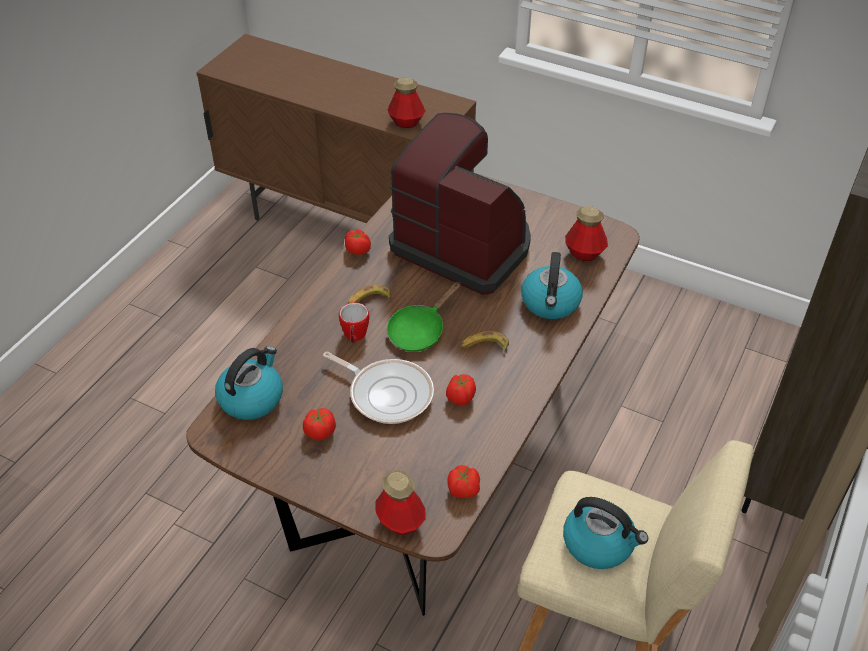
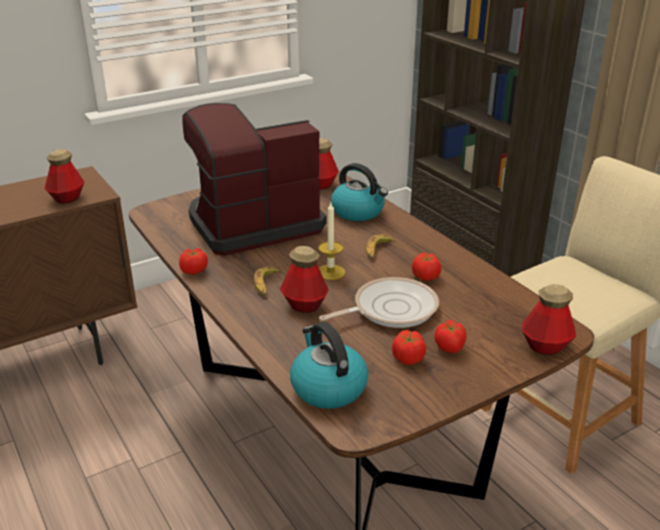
camera: 60 degrees left, 15 degrees down
(354, 337) = (304, 305): mug -> bottle
(419, 331) = (330, 272): green frying pan -> candle
(464, 490) = (528, 306): tomato -> tomato (449, 347)
(599, 544) = (588, 286): kettle -> none

